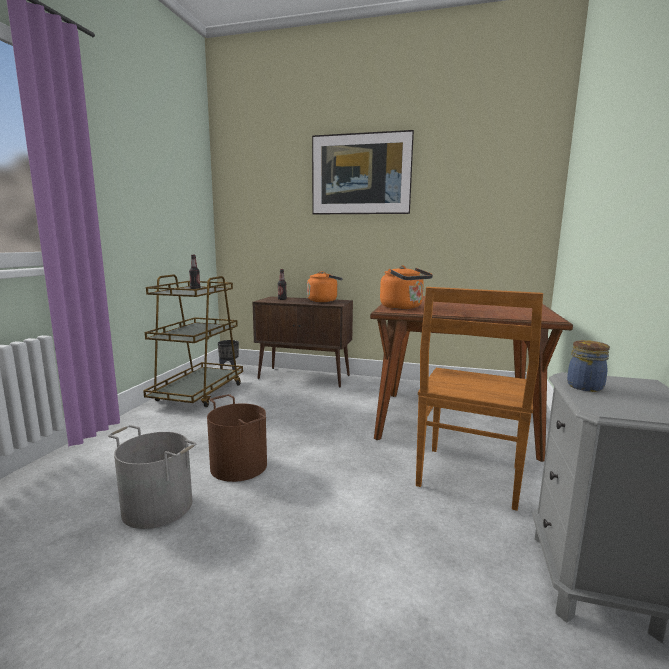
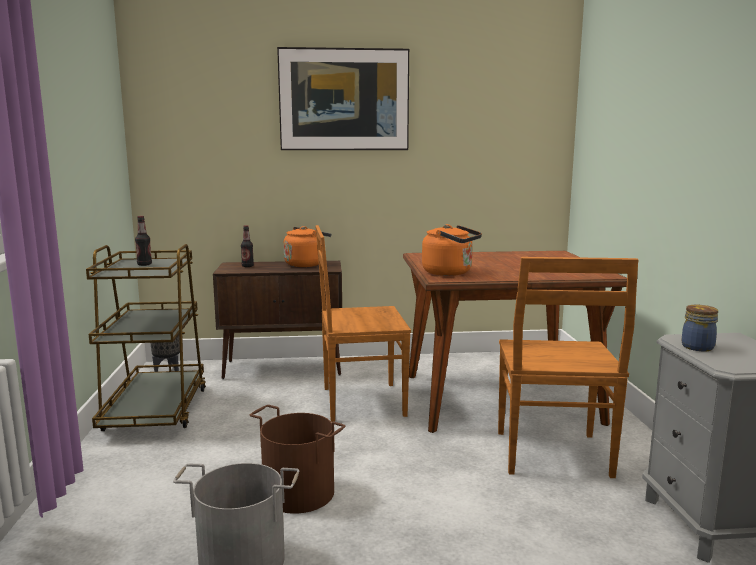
camera: 20 degrees left, 0 degrees up
(339, 408) = (360, 401): none -> brown chair

